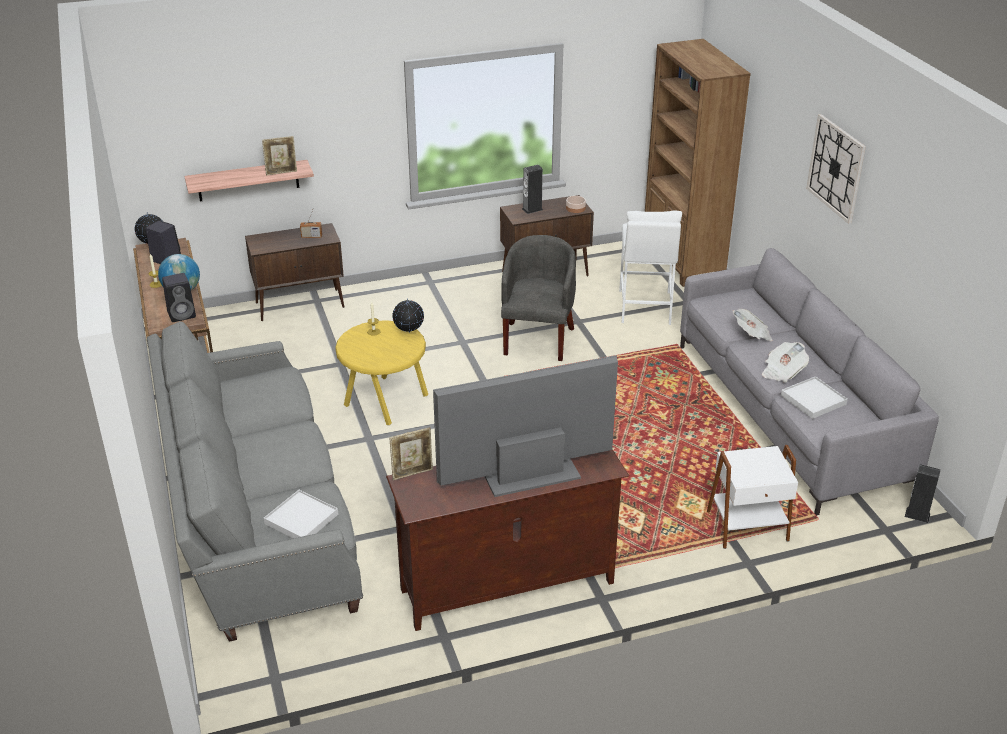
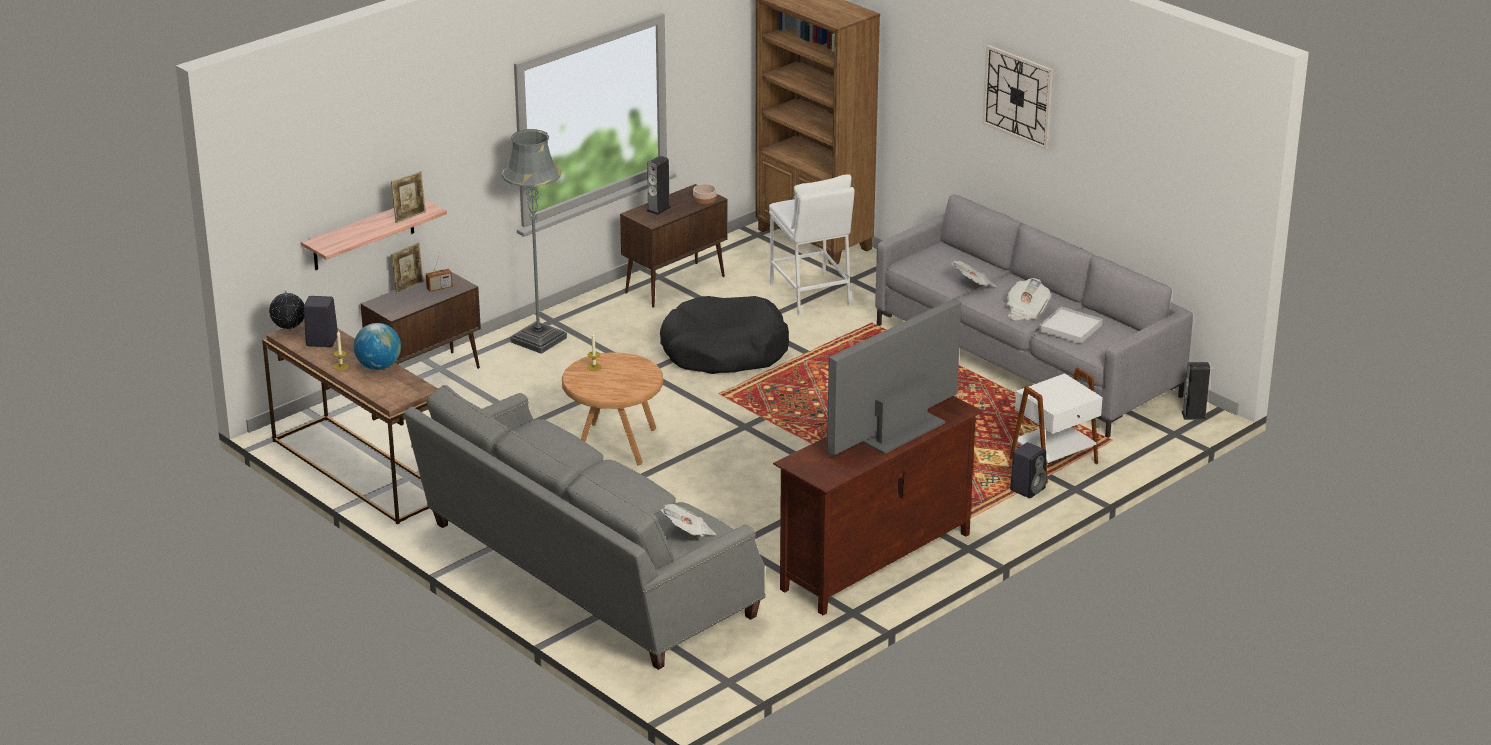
camera: 25 degrees left, 5 degrees down
(182, 314) = (406, 387): black speaker -> black speaker (1028, 489)
(301, 519) = (689, 533): white tray -> newspaper
(384, 401) = (614, 445): yellow side table -> brown side table
(406, 295) = (539, 340): none -> grey floor lamp
(409, 333) = (632, 360): globe -> none
(412, 473) = (795, 455): picture frame -> picture frame (409, 287)
(538, 339) = (724, 351): grey armchair -> black dog bed

